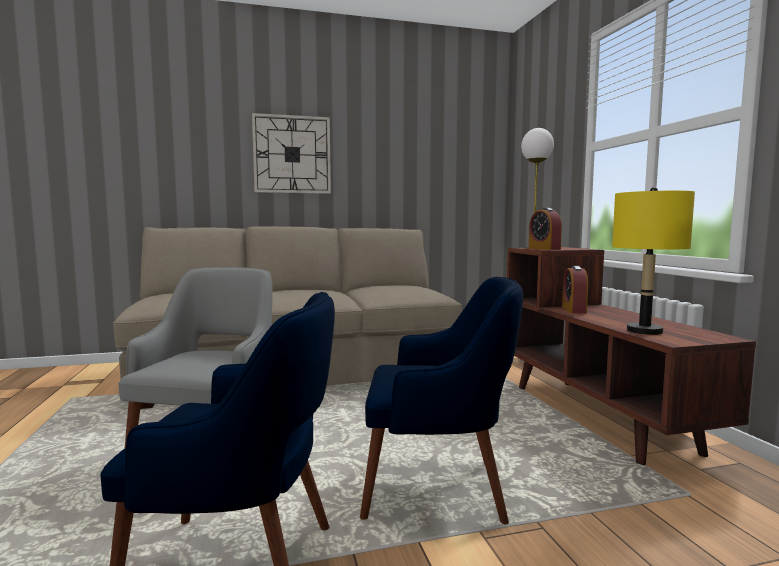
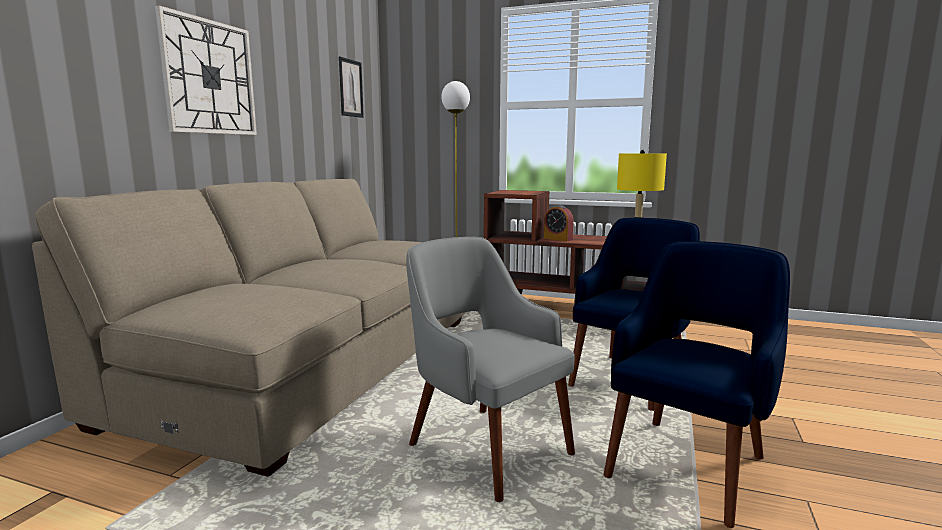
camera: 55 degrees left, 5 degrees up
(458, 150) = (350, 88): none -> picture
(544, 248) = (518, 193): alarm clock -> none

